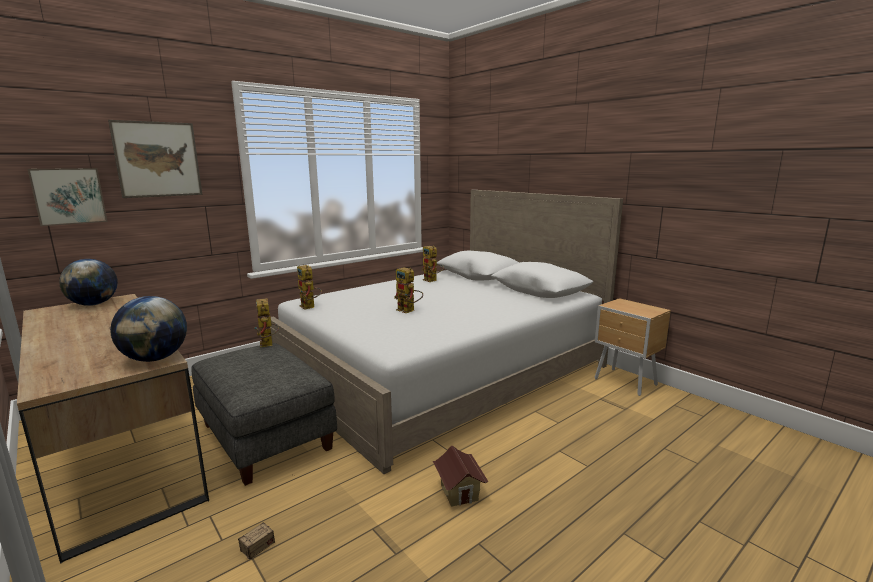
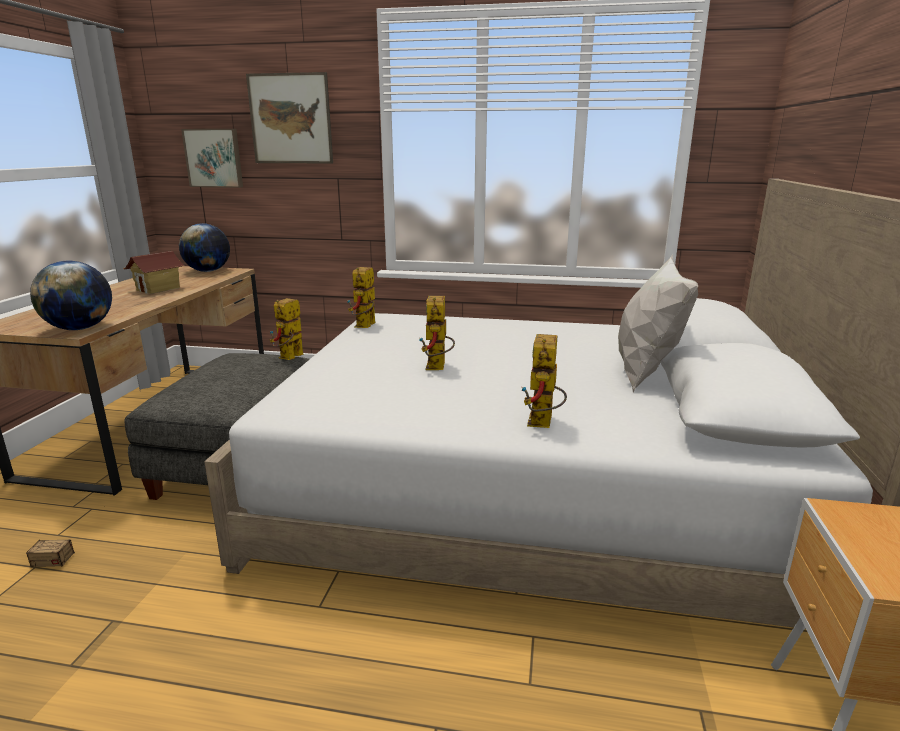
camera: 50 degrees right, 5 degrees up
(432, 280) = (593, 337): toy robot -> toy robot (543, 424)
(459, 492) = (229, 659): toy house -> toy house (158, 289)
(485, 287) = (645, 373): none -> white pillow

